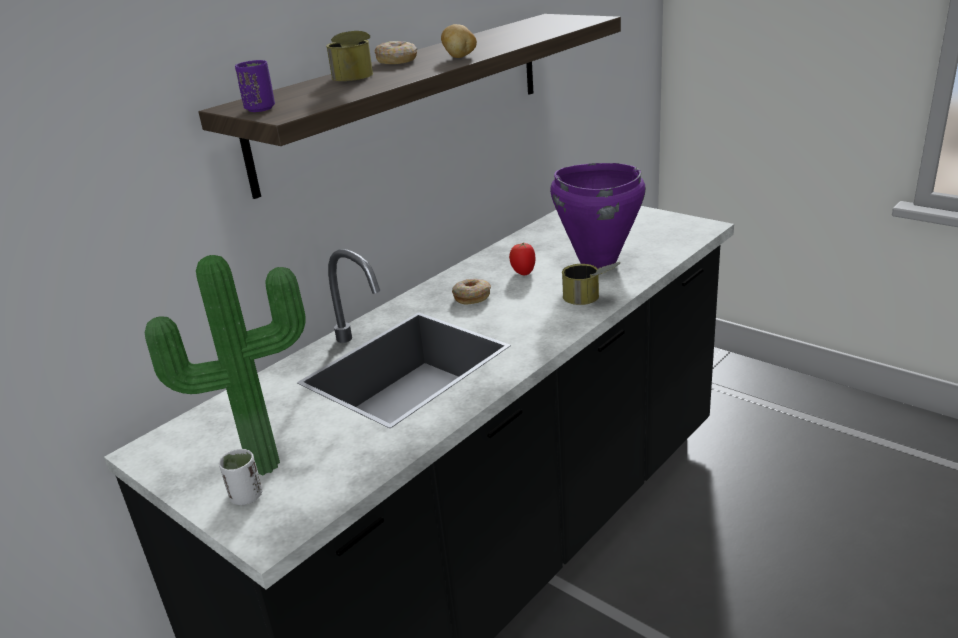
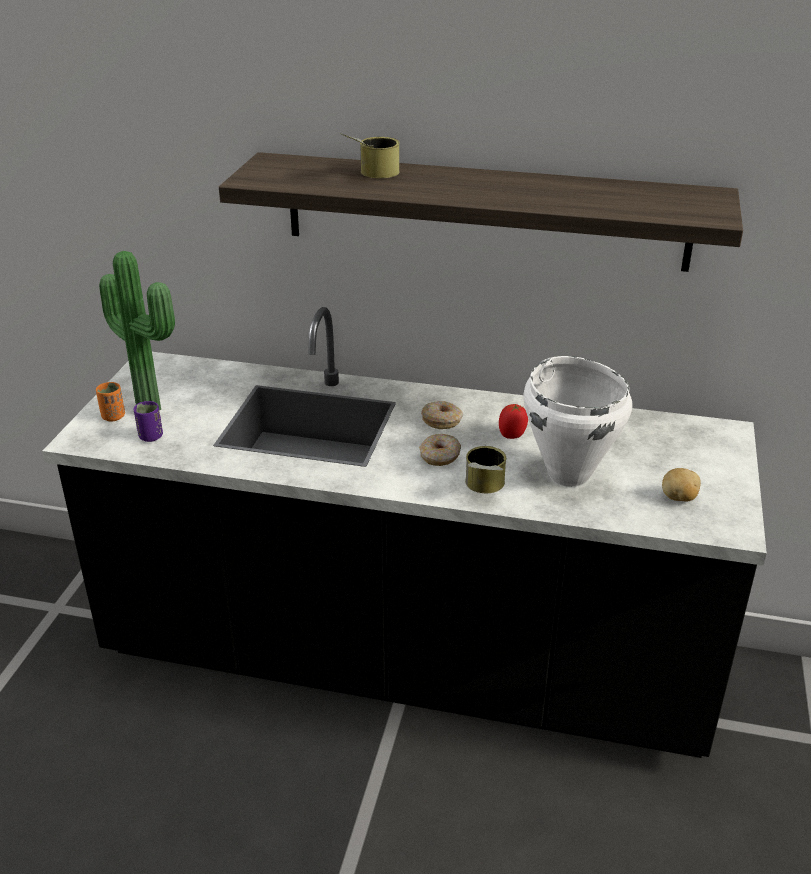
camera: 60 degrees right, 5 degrees up
(246, 497) = (113, 416): white cup -> orange cup
(260, 109) = (262, 169): purple cup -> purple cup (150, 437)
(397, 61) = (446, 174): donut -> donut (440, 456)
(460, 57) = (473, 195): potato -> potato (679, 498)
(597, 263) = (569, 474): purple cooking pot -> white cooking pot

